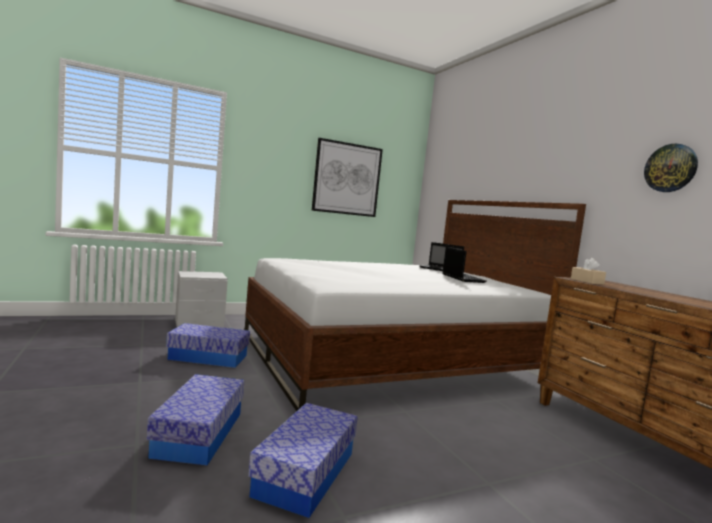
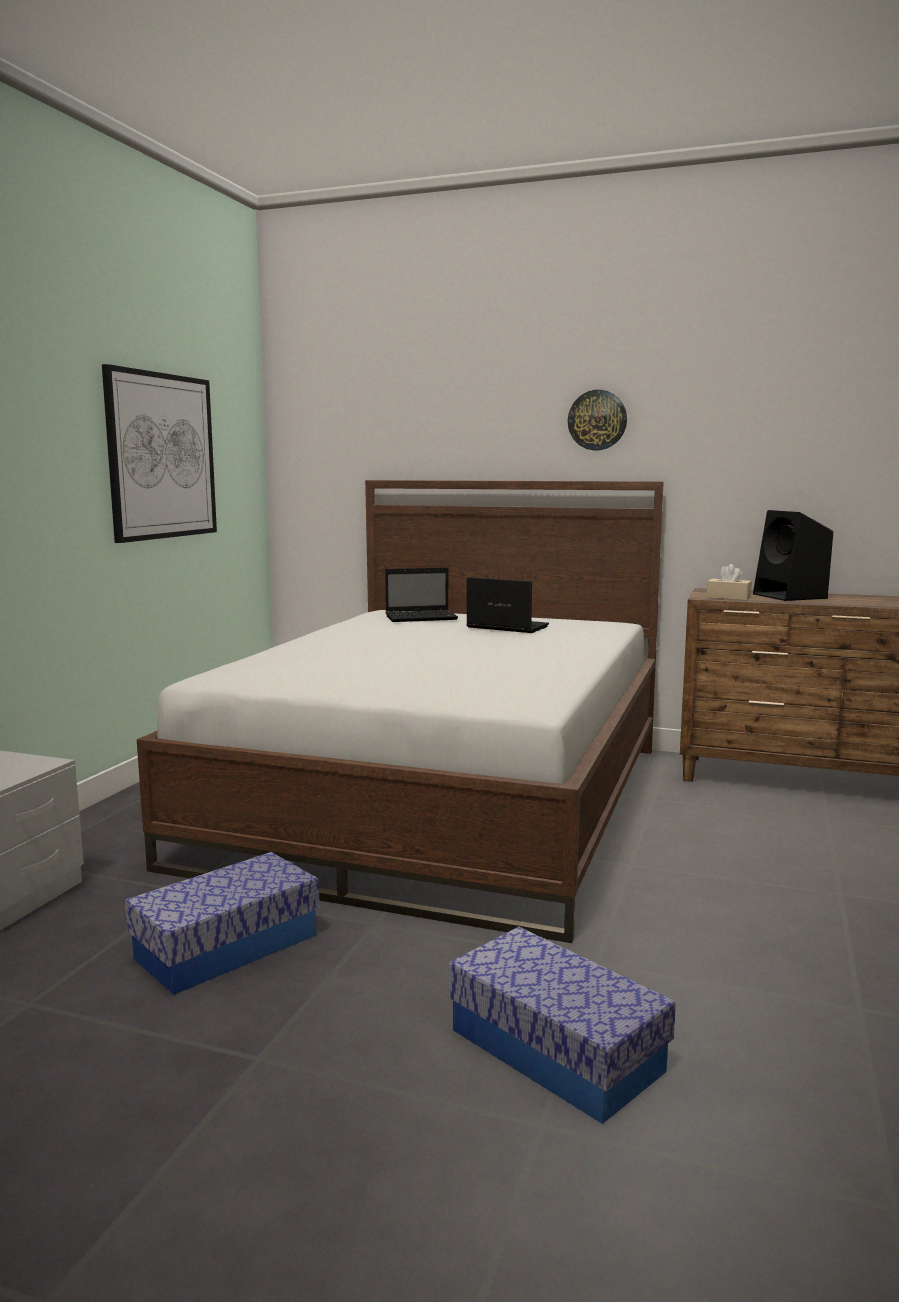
camera: 45 degrees left, 5 degrees up
(305, 474) = (745, 998): storage box -> none
(643, 290) = (791, 596): none -> black speaker
(670, 168) = (777, 430): wall clock -> wall clock (597, 420)

